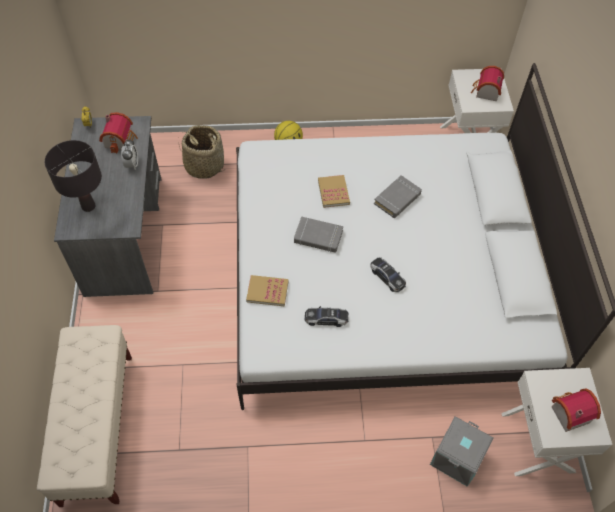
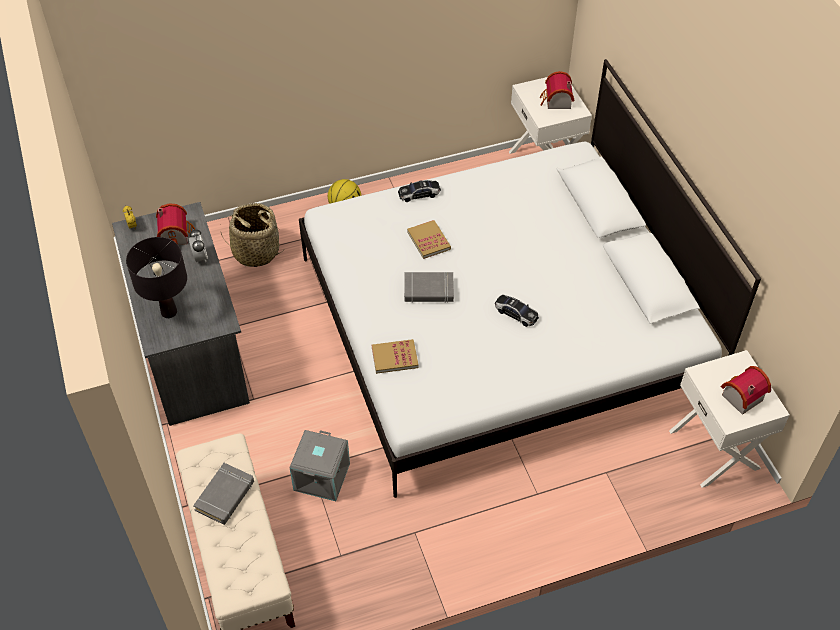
camera: 15 degrees left, 5 degrees down
(326, 319) = (467, 370): toy car -> toy car (419, 194)
(397, 199) = (499, 232): grey book -> grey book (225, 496)
(458, 458) = (639, 486): grey storage box -> grey storage box (322, 477)

